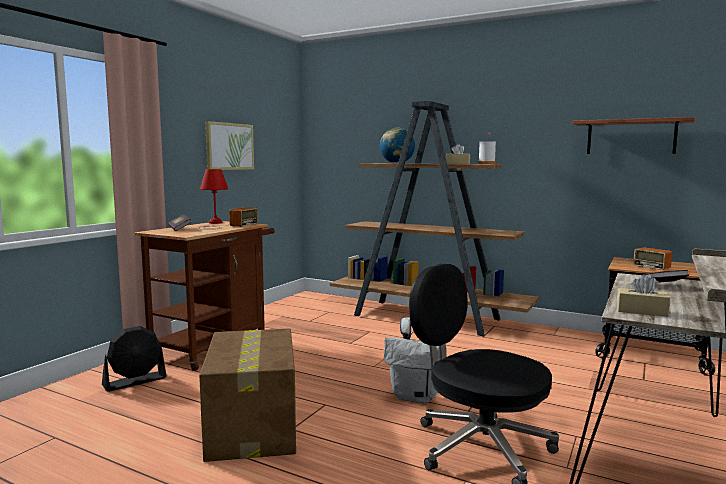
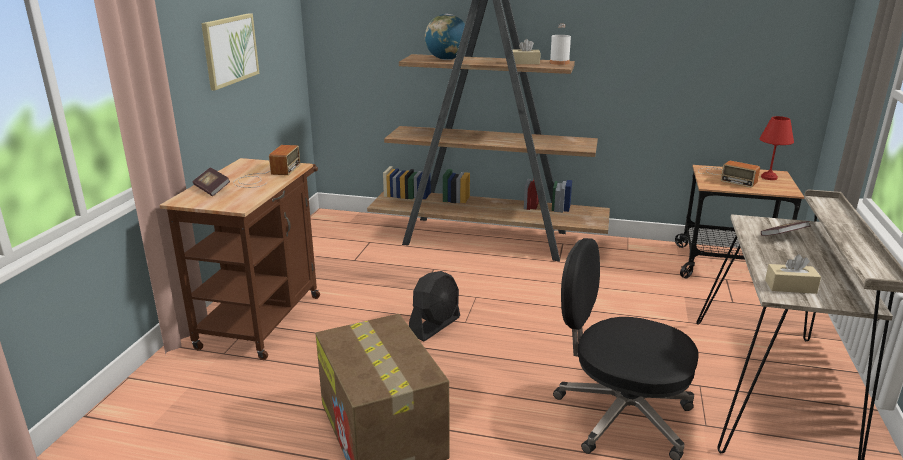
camera: 15 degrees left, 15 degrees up
(135, 381) = (201, 388): black fan -> black fan (435, 326)
(216, 222) = (242, 165): red table lamp -> red table lamp (769, 177)
(417, 396) = (531, 359): white backpack -> none
(631, 137) = (719, 31): shelf -> none

